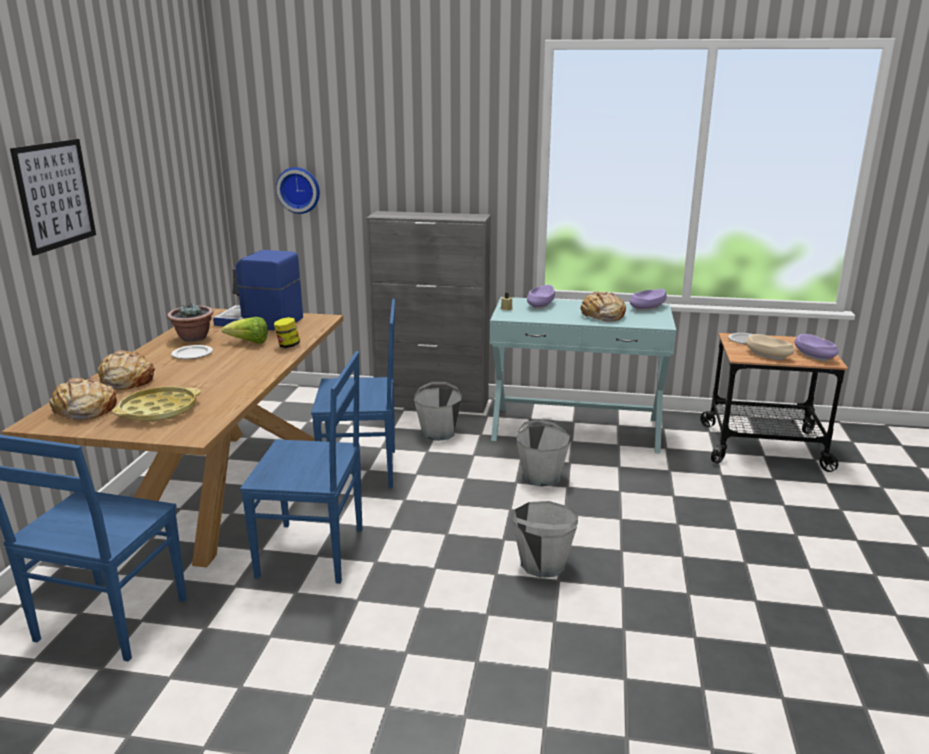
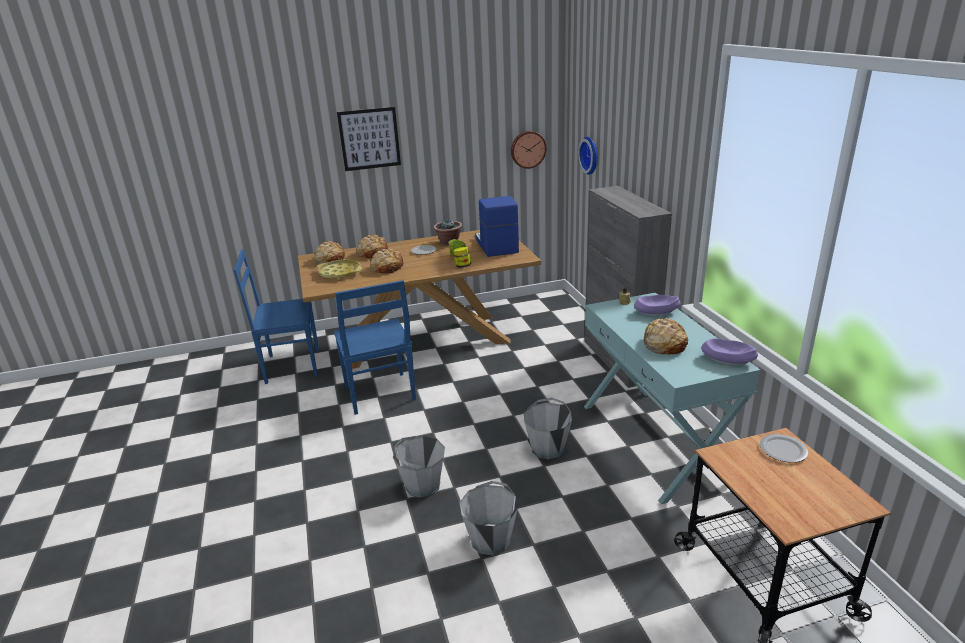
camera: 65 degrees right, 5 degrees up
(200, 198) = (527, 149): none -> wall clock
(204, 381) = (387, 267): none -> bread
(362, 469) = (487, 372): blue chair -> none
(438, 433) = (570, 380): grey bucket -> grey bucket (491, 540)
(768, 355) = (750, 473): beige bowl -> none
(814, 356) = (796, 509): purple bowl -> none

